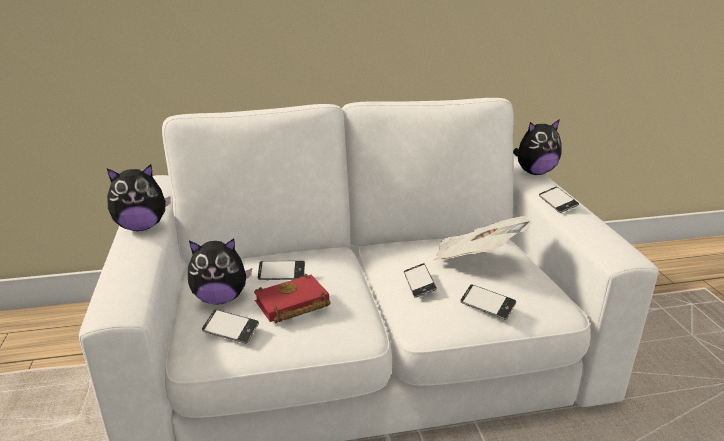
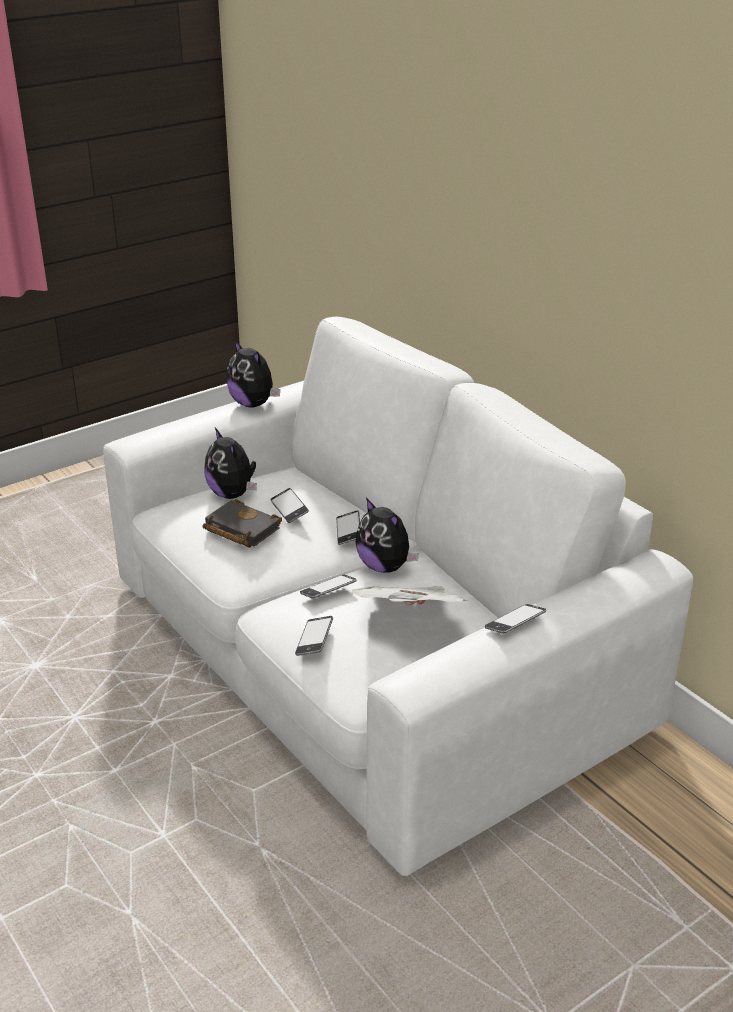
camera: 65 degrees right, 5 degrees up
(230, 330) = (186, 513): phone -> phone (348, 531)
(291, 305) = (239, 529): red book -> black book
(534, 172) = (609, 594): plush toy -> plush toy (385, 567)

